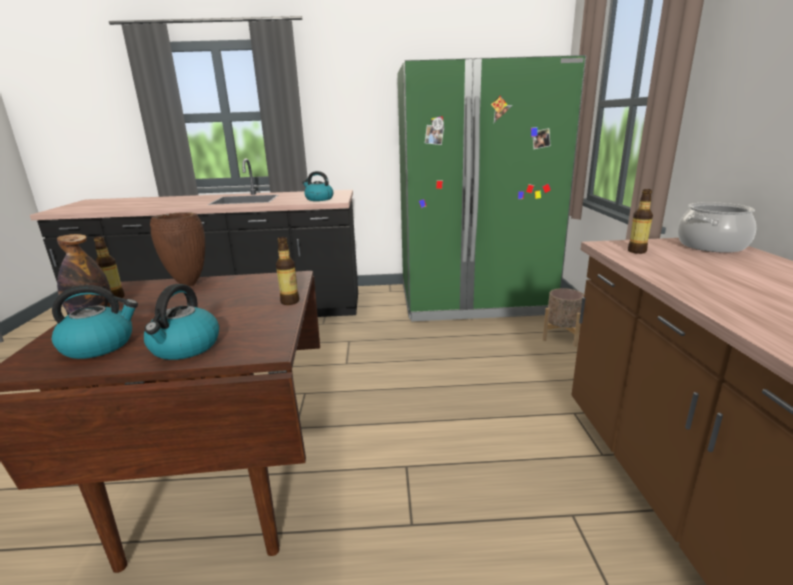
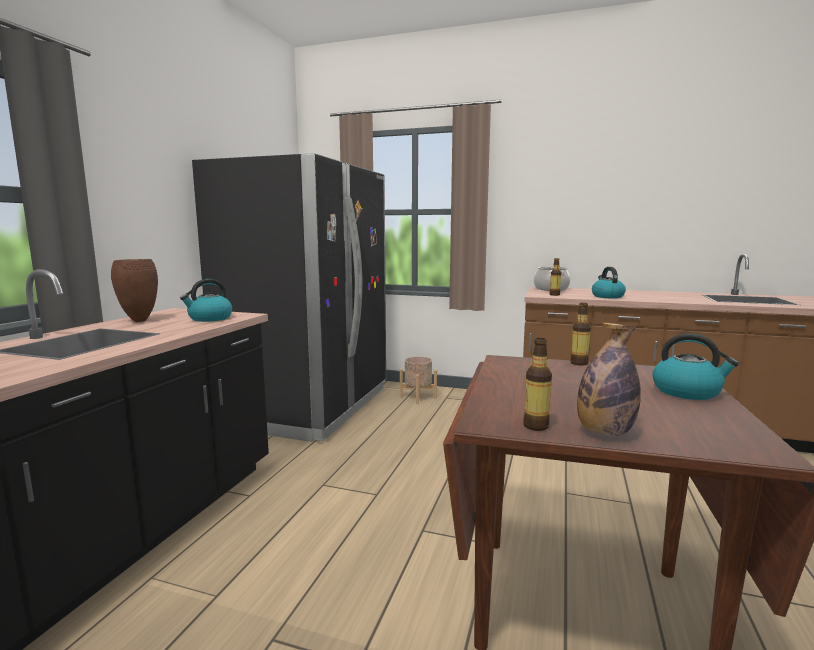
camera: 70 degrees left, 10 degrees down
(100, 345) = (693, 421): kettle -> kettle (607, 296)
(189, 284) = (502, 393): brown vase -> brown vase (139, 321)
(473, 300) = (310, 407): green fridge -> black fridge

